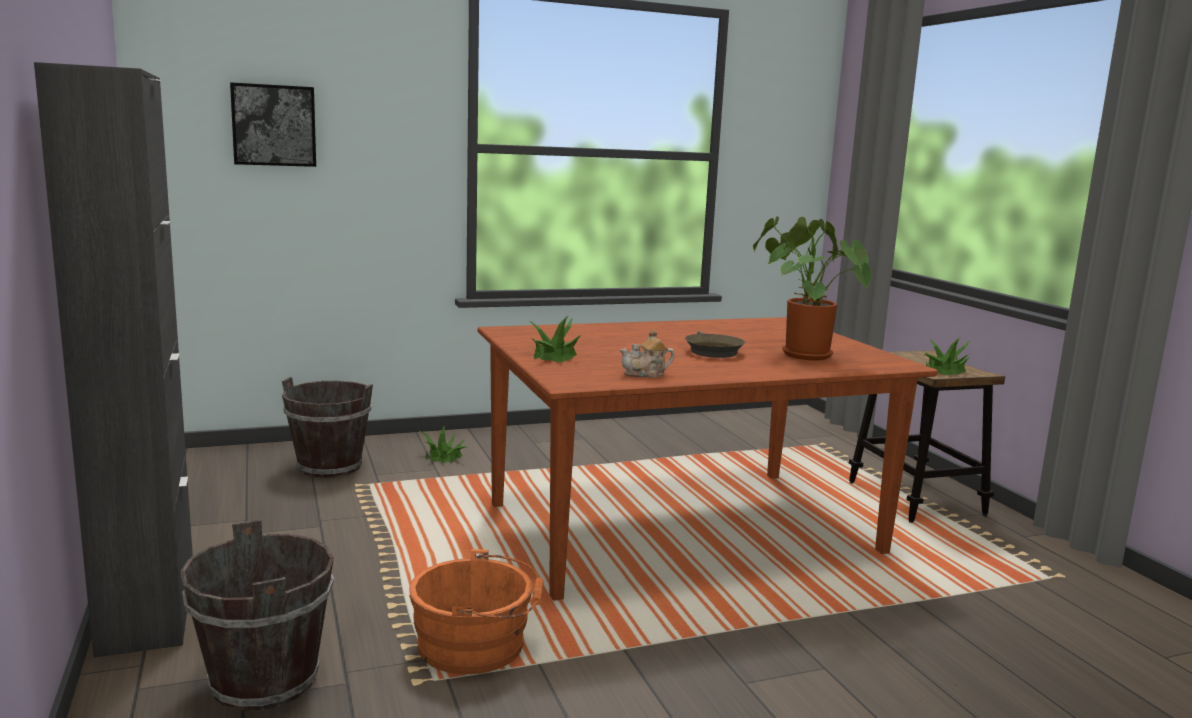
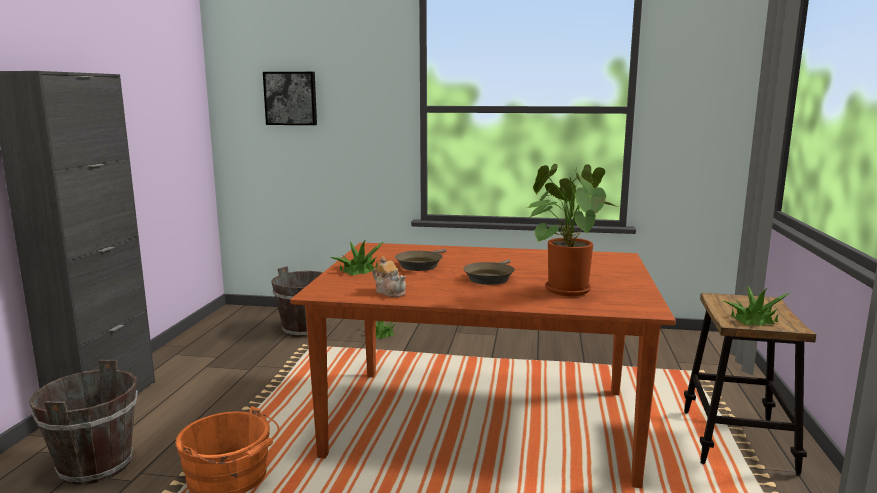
camera: 30 degrees right, 0 degrees up
(611, 345) = (420, 265): none -> brown frying pan
(646, 374) = (390, 292): teapot -> teapot turned 150 degrees counterclockwise

